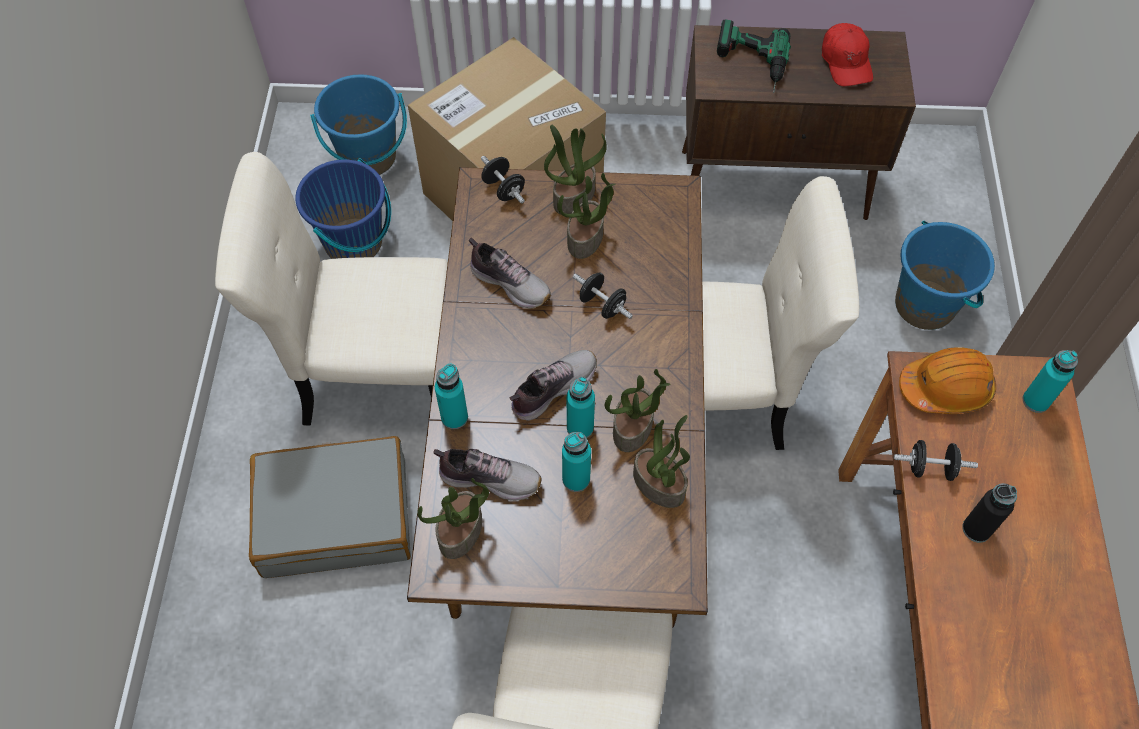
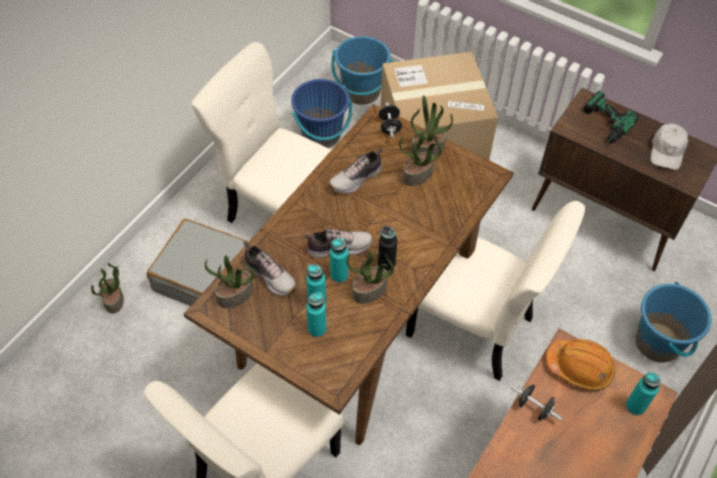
camera: 30 degrees right, 5 degrees down
(454, 417) = (274, 234): turquoise bottle -> turquoise bottle (317, 329)
(510, 283) = (356, 179): shoe -> shoe turned 75 degrees clockwise
(602, 305) = (400, 216): black dumbbell -> none
(660, 484) = (362, 329): potted plant -> potted plant (114, 300)
(846, 62) = (667, 151): red cap -> white cap
(976, 529) = (537, 458): black bottle -> black bottle (386, 264)

